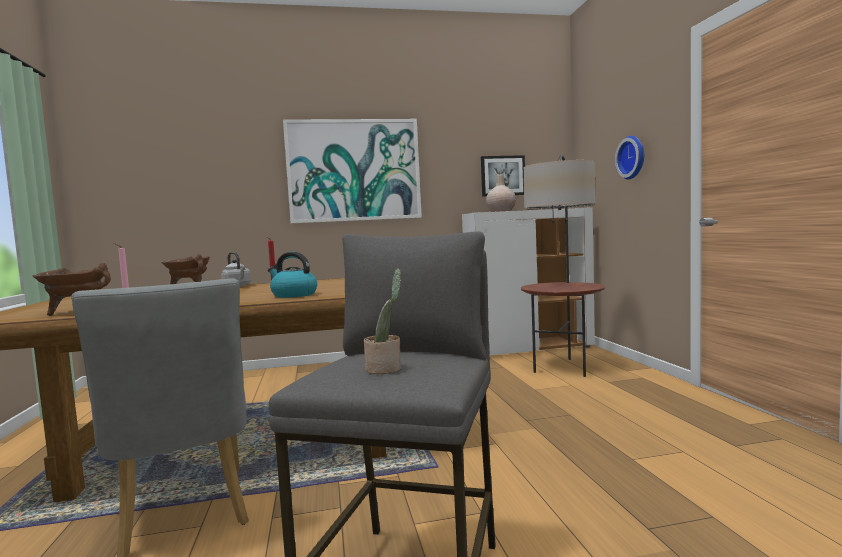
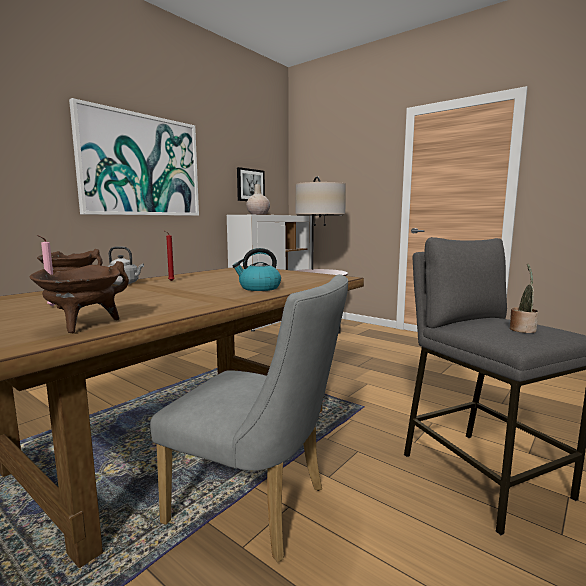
camera: 40 degrees left, 5 degrees up
(633, 157) = (352, 184): wall clock -> none

